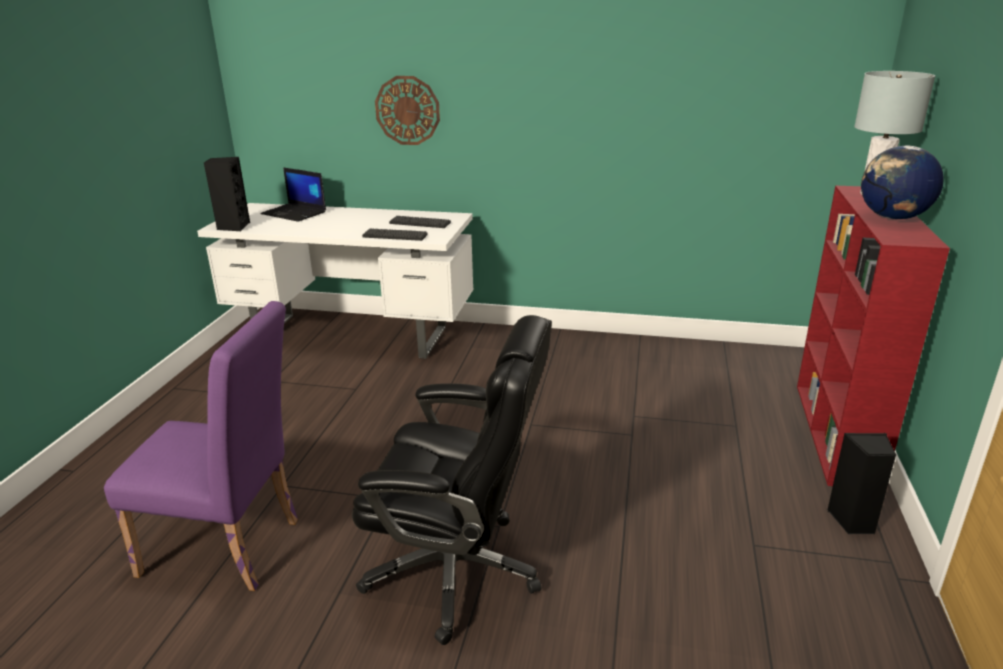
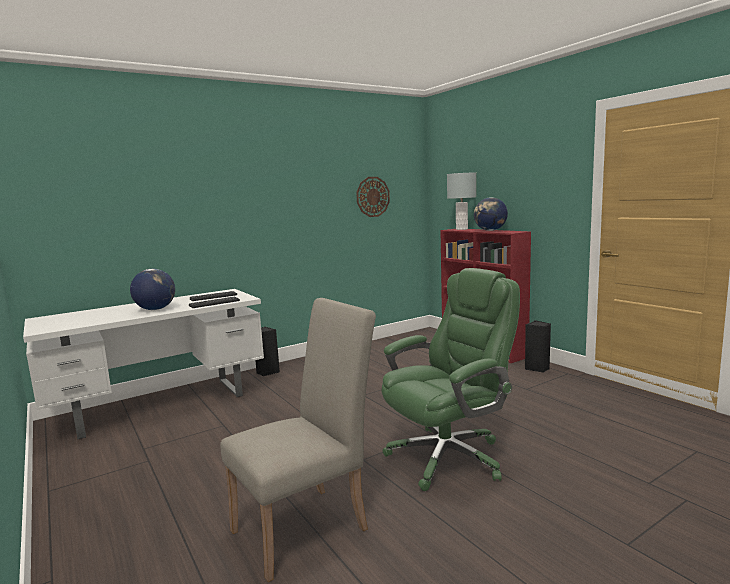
camera: 45 degrees left, 15 degrees down
(231, 549) = (309, 525): purple chair -> beige chair
(233, 227) = (57, 328): black speaker -> black speaker (267, 372)
(295, 213) = (94, 313): laptop -> none
(337, 226) = (155, 309): none -> globe
(407, 110) = (178, 221): wall clock -> wall clock (372, 196)
(457, 571) = (448, 456): black office chair -> green office chair

